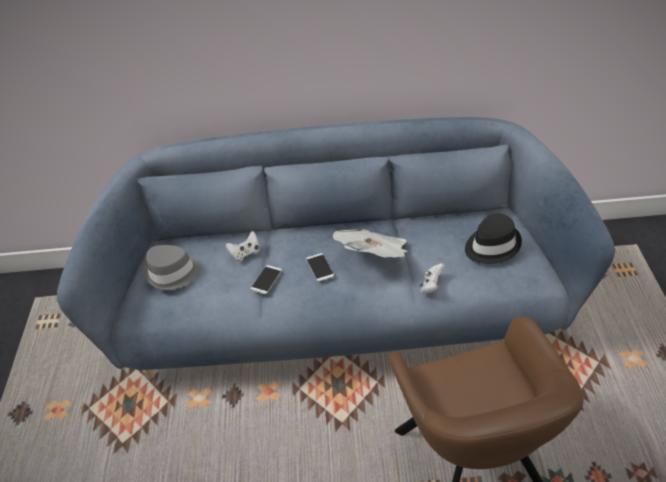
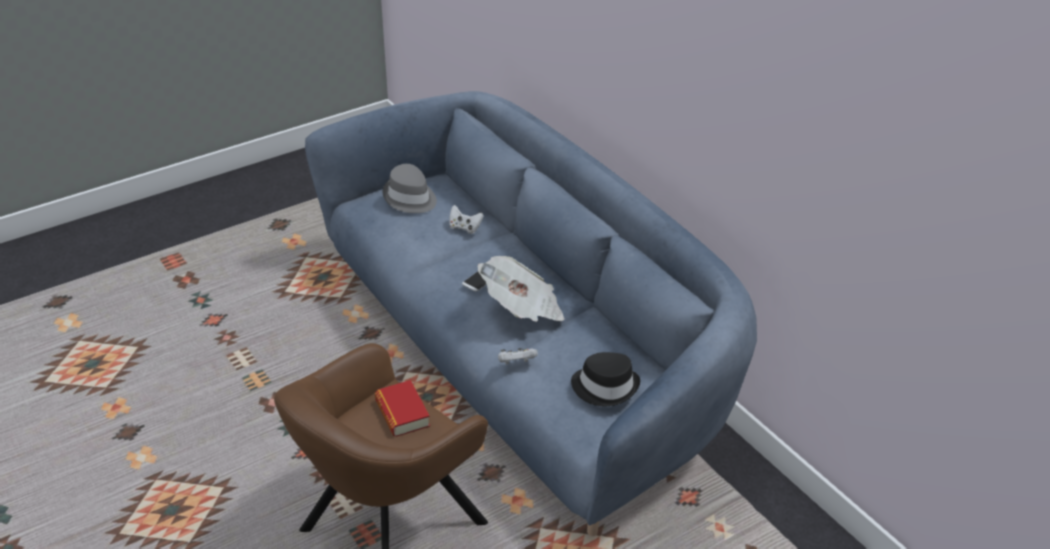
camera: 55 degrees right, 5 degrees down
(266, 280) = (443, 254): phone -> none
(456, 377) = (402, 413): none -> book

